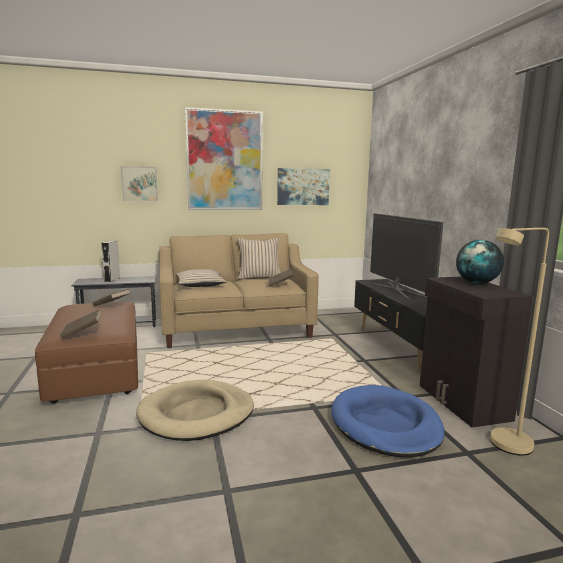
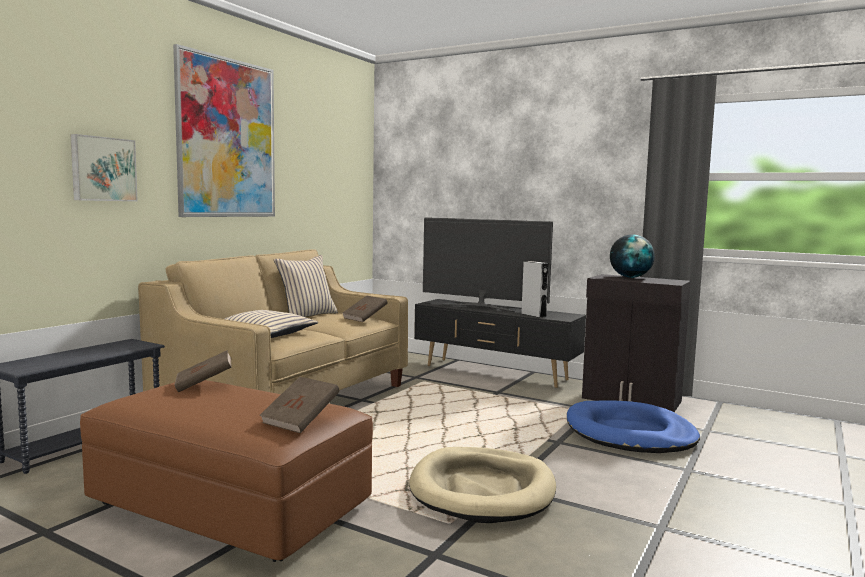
camera: 45 degrees left, 5 degrees down
(112, 279) = (71, 355): grey speaker -> grey speaker (533, 315)
(303, 187) = (315, 183): picture -> none
(503, 446) = (711, 418): beige floor lamp -> none

